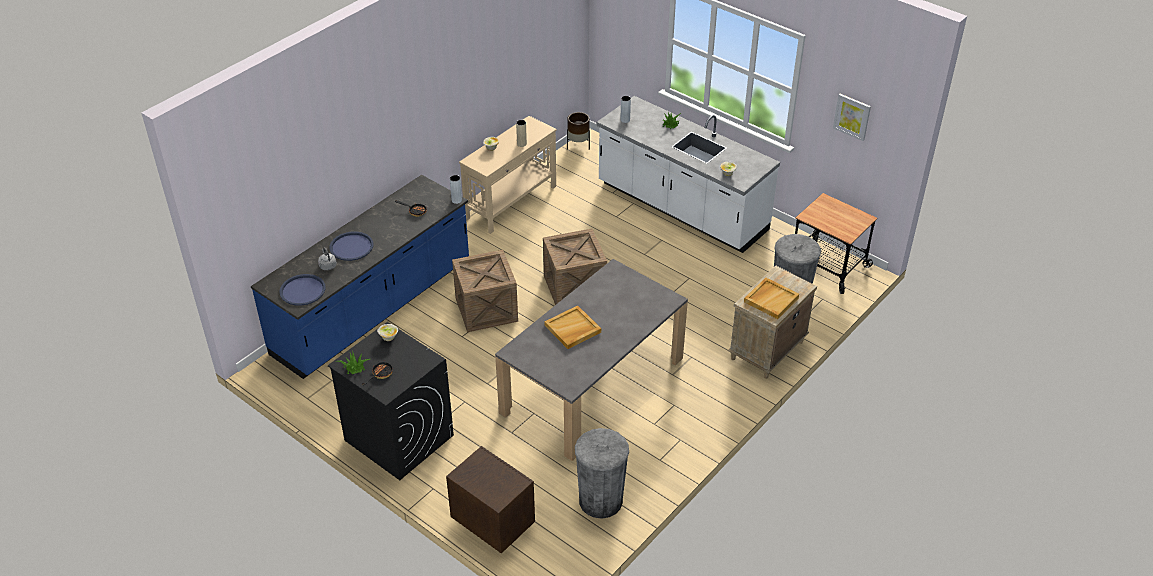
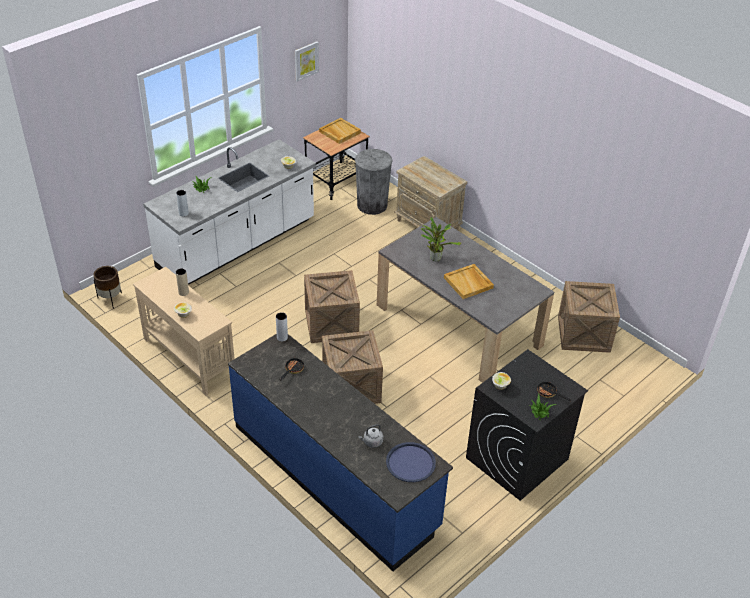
camera: 85 degrees left, 0 degrees up
(351, 247) = (343, 422): blue tray -> none
(493, 522) = (610, 399): brown nightstand -> none
(600, 500) = (583, 334): grey trash can -> crate
(611, 301) = (435, 257): none -> potted plant
(771, 299) = (437, 178): beige tray -> beige tray (339, 132)

